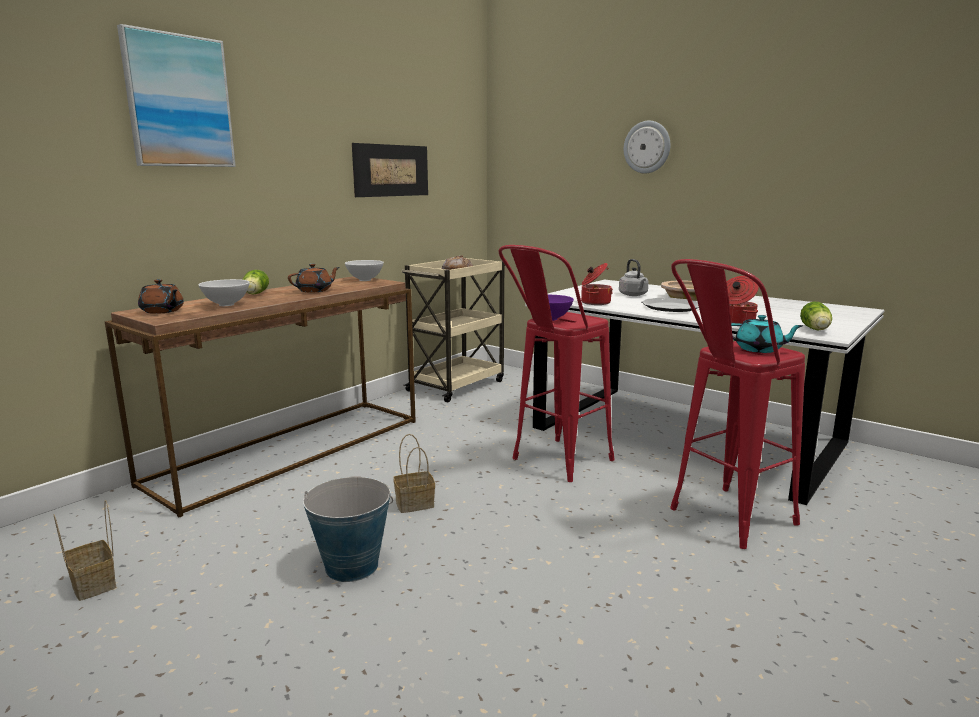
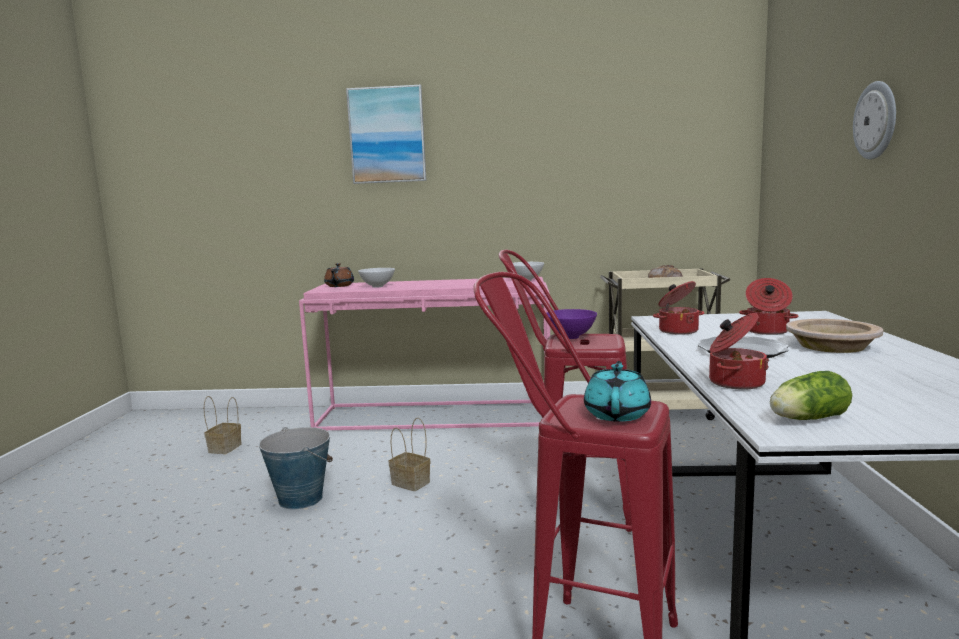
camera: 55 degrees right, 5 degrees down
(255, 294) = (420, 282): lettuce -> none
(290, 450) = (436, 416): brown console table -> pink console table
(315, 290) = (459, 284): brown teapot -> none
(391, 170) = (600, 175): picture -> none
(633, 295) = (766, 331): grey kettle -> cooking pot
(759, 349) = (617, 414): turquoise teapot -> turquoise teapot turned 150 degrees counterclockwise

